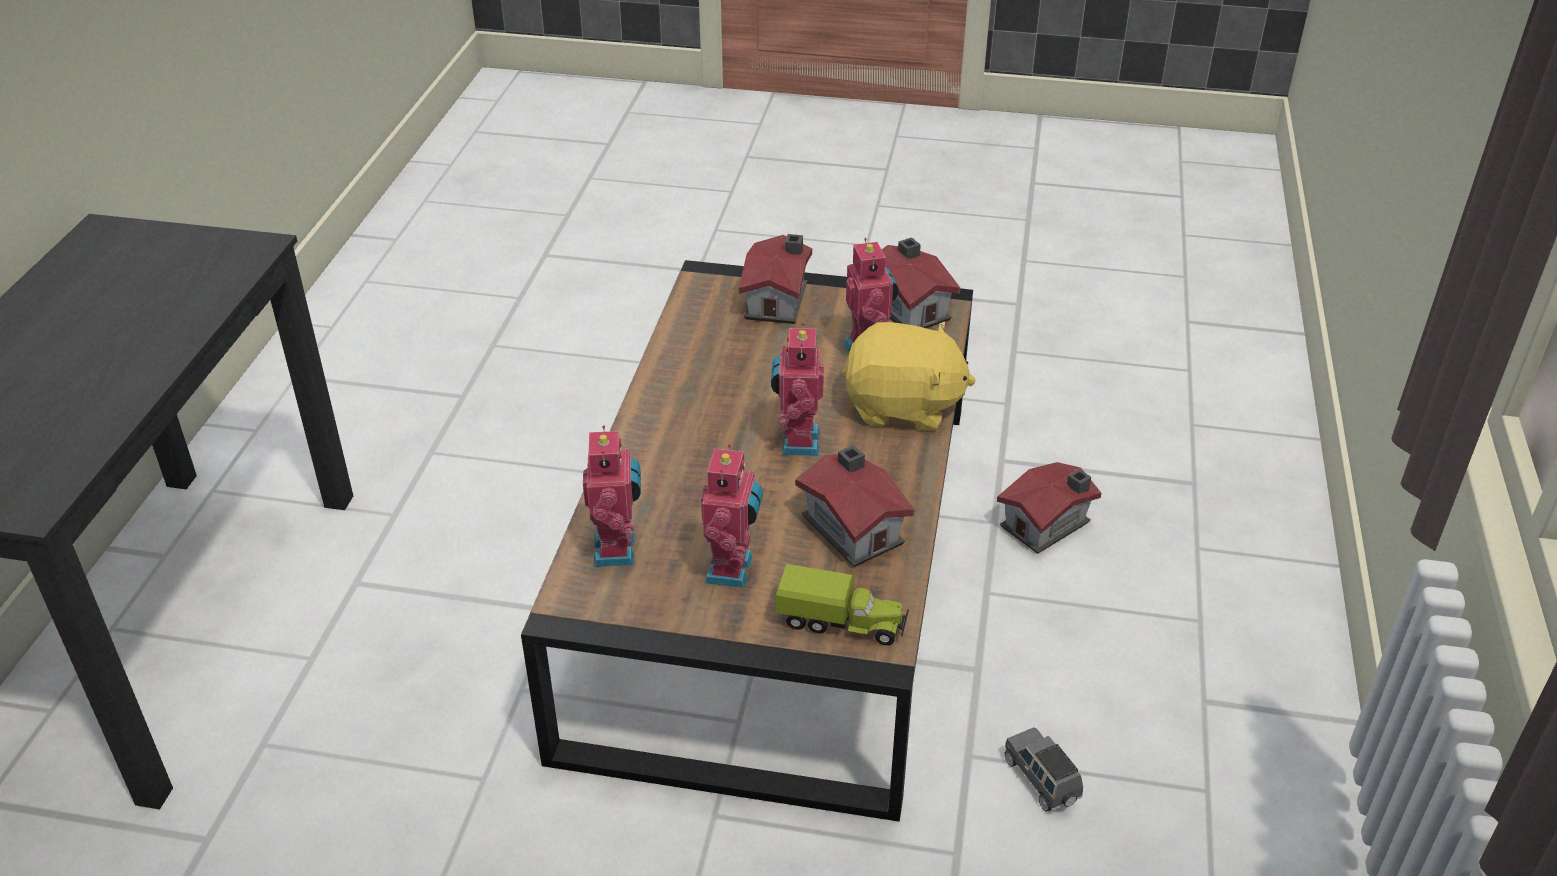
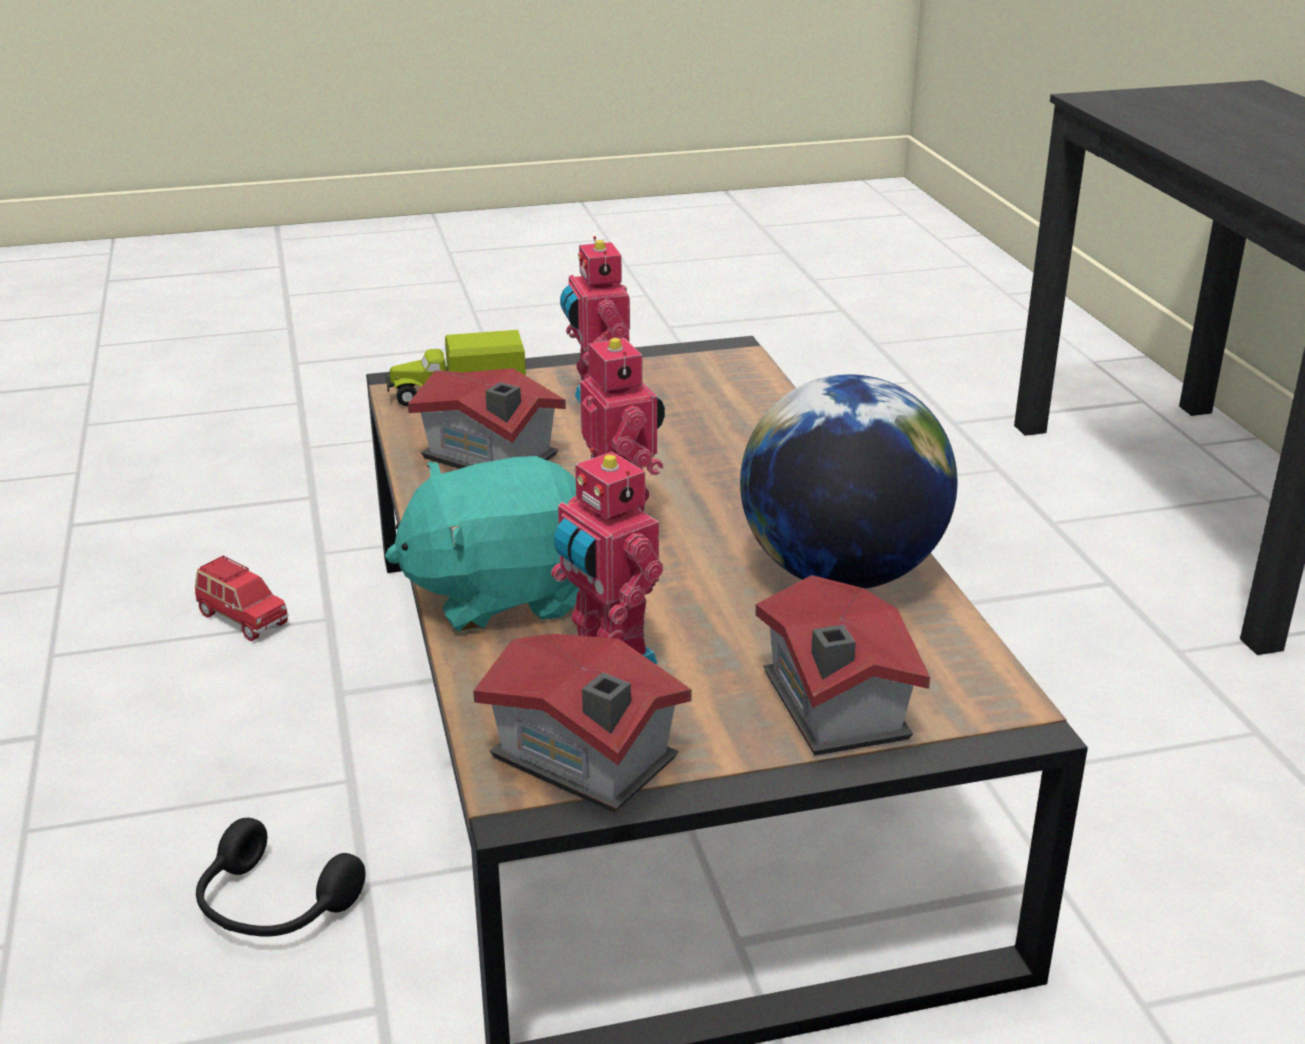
camera: 155 degrees right, 10 degrees down
(618, 550) = (730, 392): toy robot -> none
(702, 366) = (841, 574): none -> globe
(903, 407) = (501, 594): yellow plush toy -> turquoise plush toy
(1042, 780) = (242, 619): grey toy car -> red toy car
(1048, 525) = (272, 907): toy house -> black headphones

